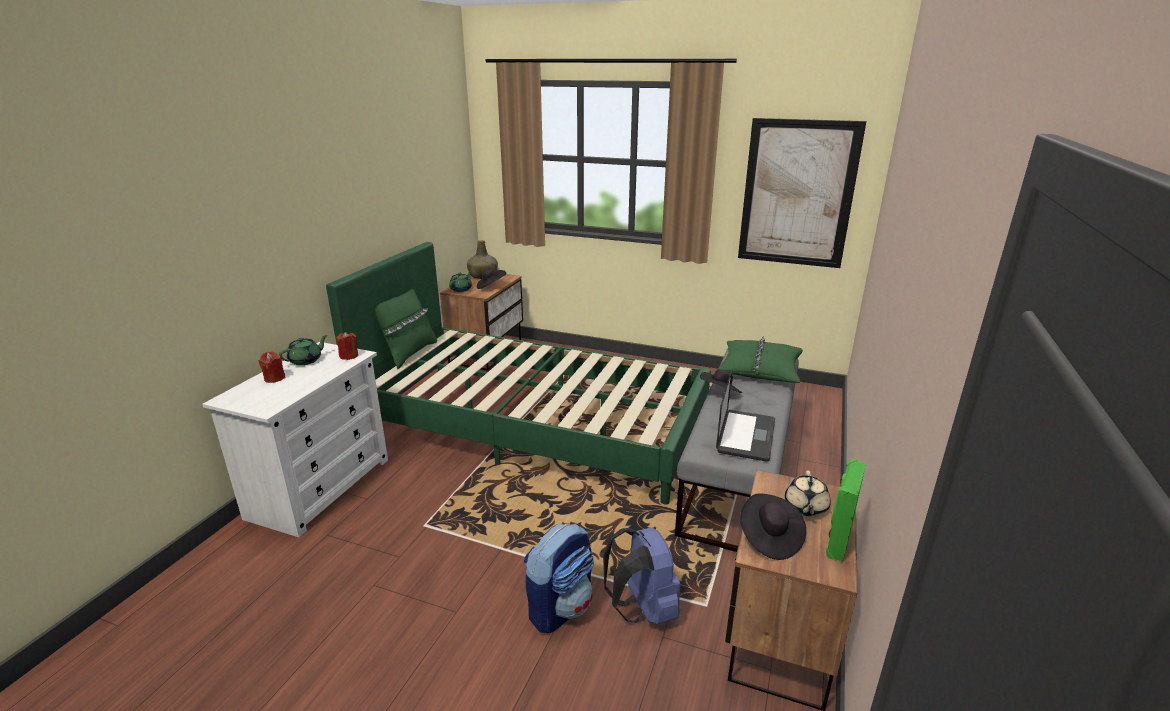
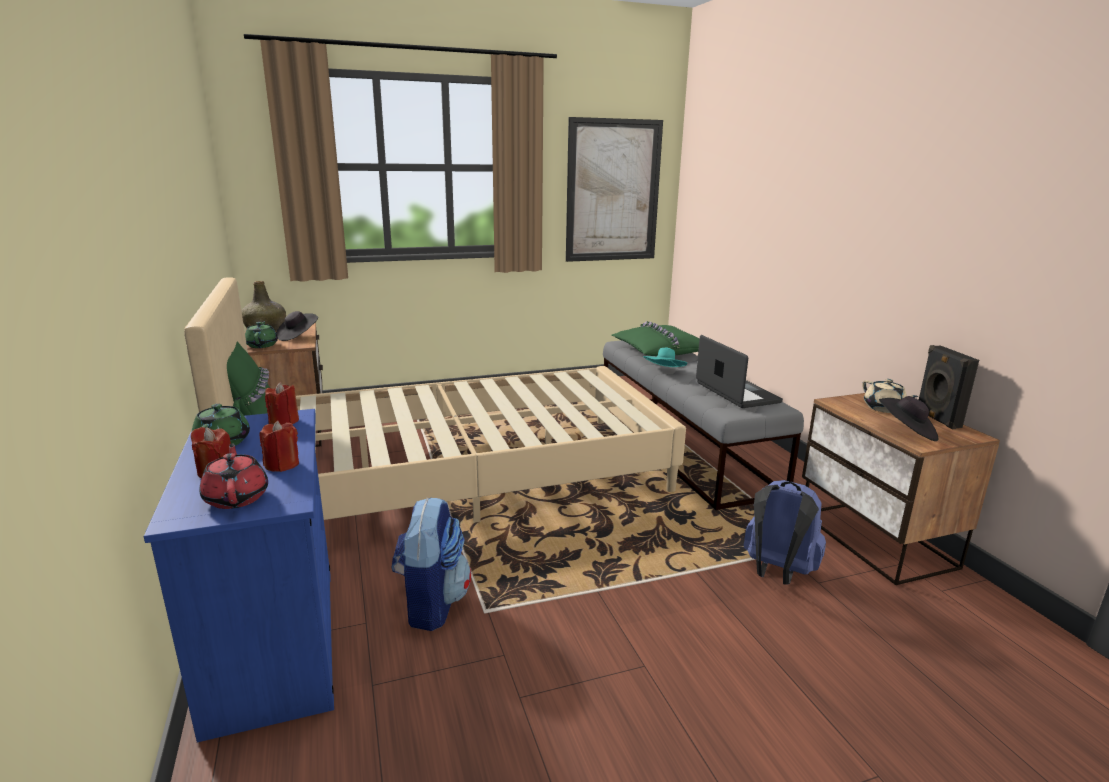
camera: 40 degrees left, 5 degrees down
(257, 397) = (237, 497): none -> red teapot
(301, 385) = (282, 465): none -> red candle
(321, 487) = (275, 642): white dresser -> blue dresser
(532, 426) = (457, 478): green bed -> beige bed
(560, 607) = (721, 606): backpack -> backpack (431, 604)
(720, 393) = (664, 372): black hat -> turquoise hat
(837, 541) = (936, 419): green speaker -> black speaker

